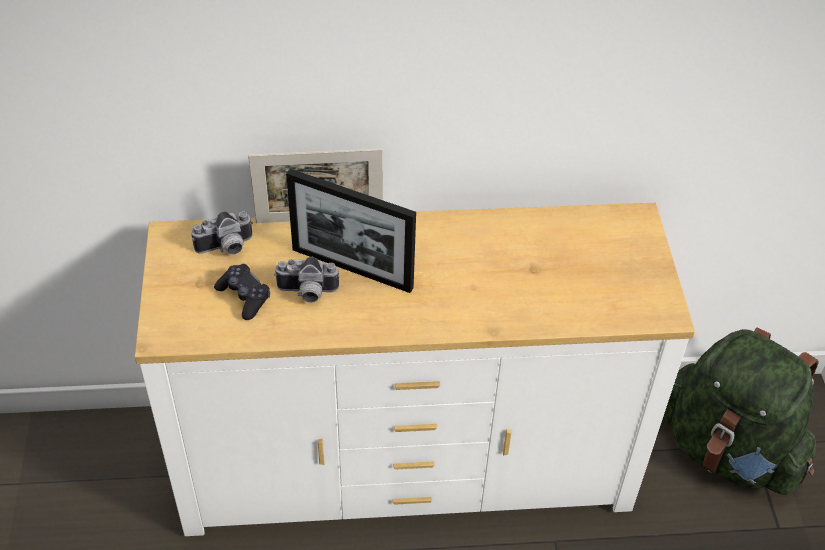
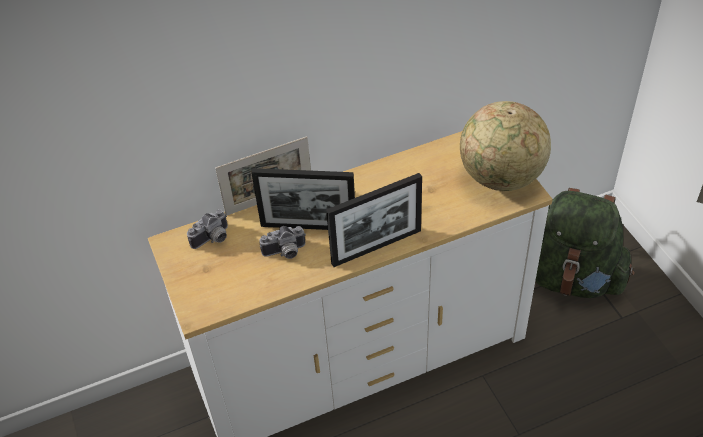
camera: 15 degrees left, 0 degrees up
(244, 297) = (242, 269): black game controller -> none
(427, 322) = (376, 247): none -> picture frame
(636, 281) = (501, 177): none -> globe

